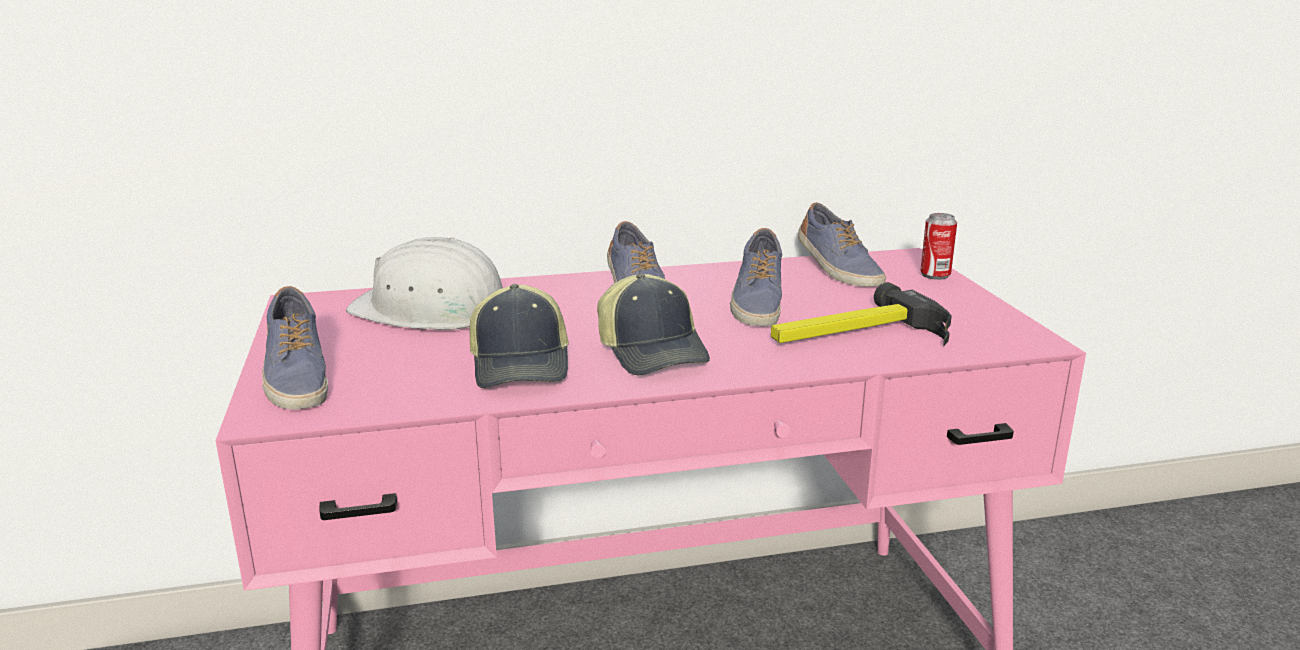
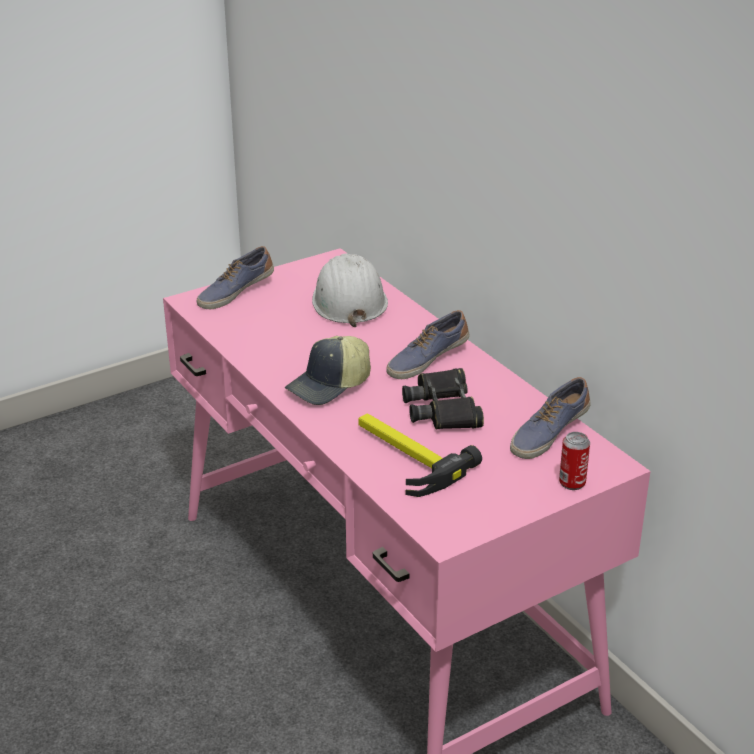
camera: 70 degrees right, 10 degrees up
(522, 365) = (285, 349): cap -> none
(756, 302) = (443, 409): shoe -> black binoculars

